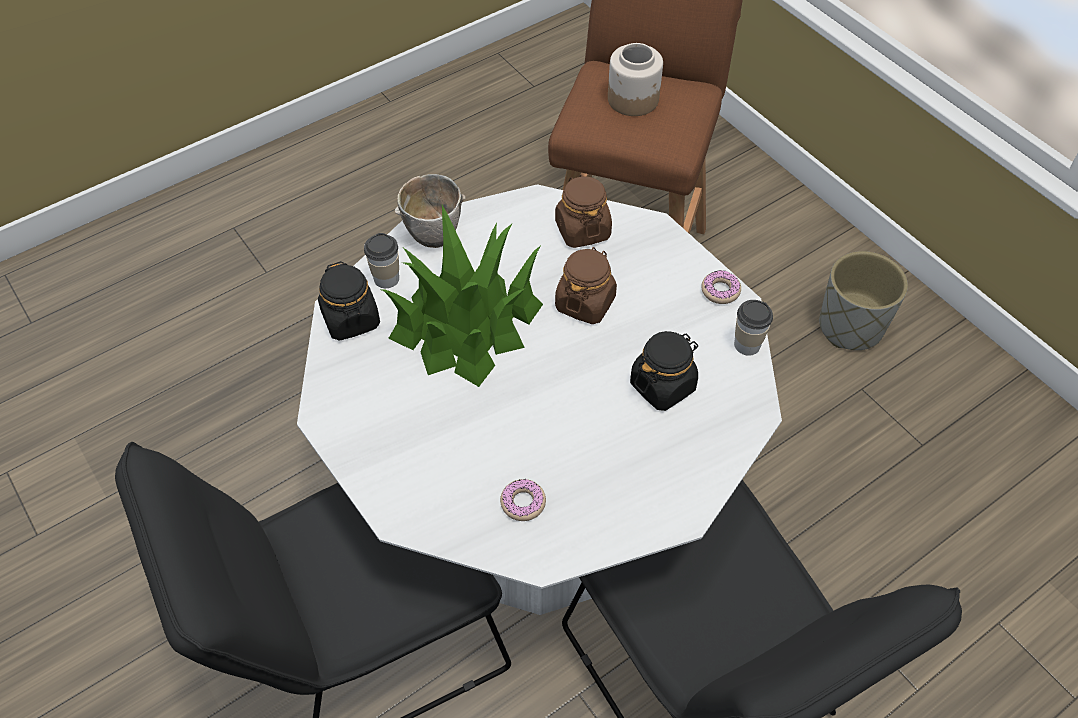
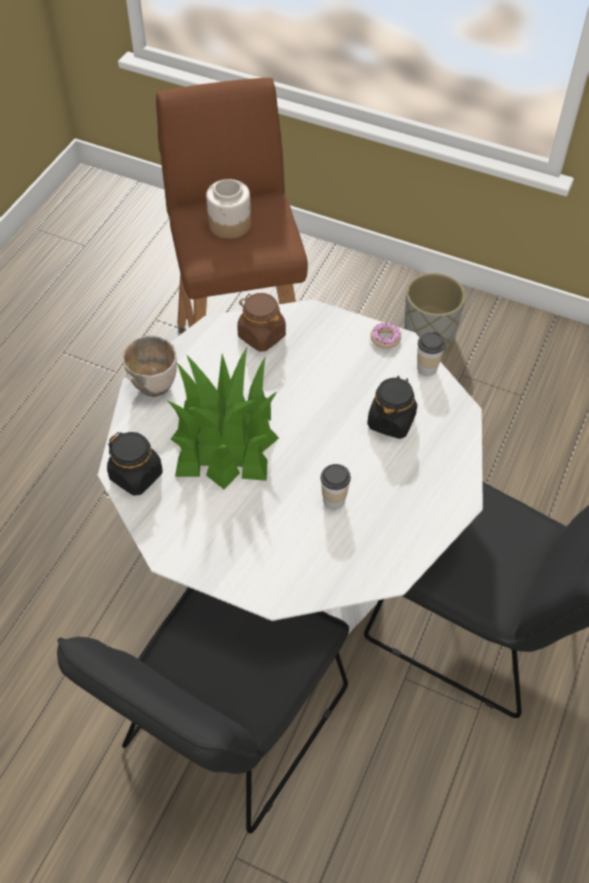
camera: 30 degrees left, 0 degrees up
(386, 279) = (141, 433): cup -> cup (334, 500)
(523, 503) = (353, 544): donut -> none
(585, 303) = (299, 387): brown jar -> none

